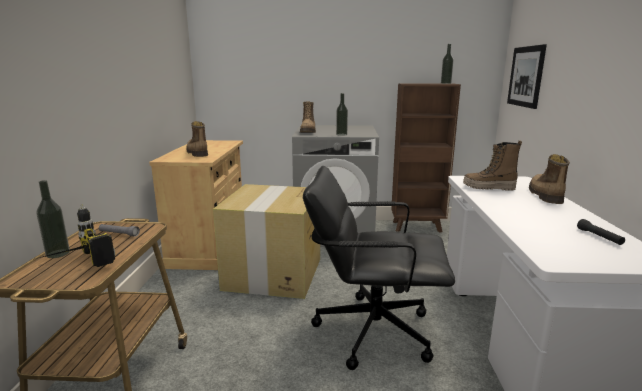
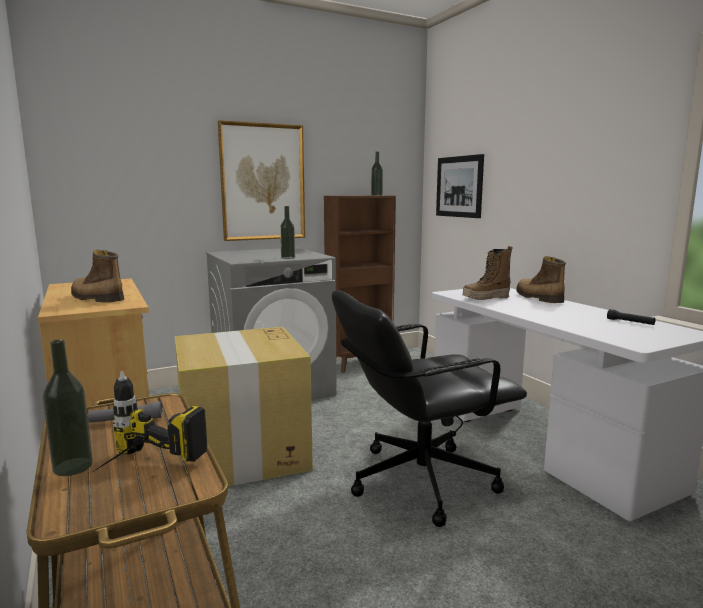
camera: 30 degrees left, 5 degrees down
(308, 132) = (239, 258): boot -> none
(347, 72) = (263, 182): none -> picture

